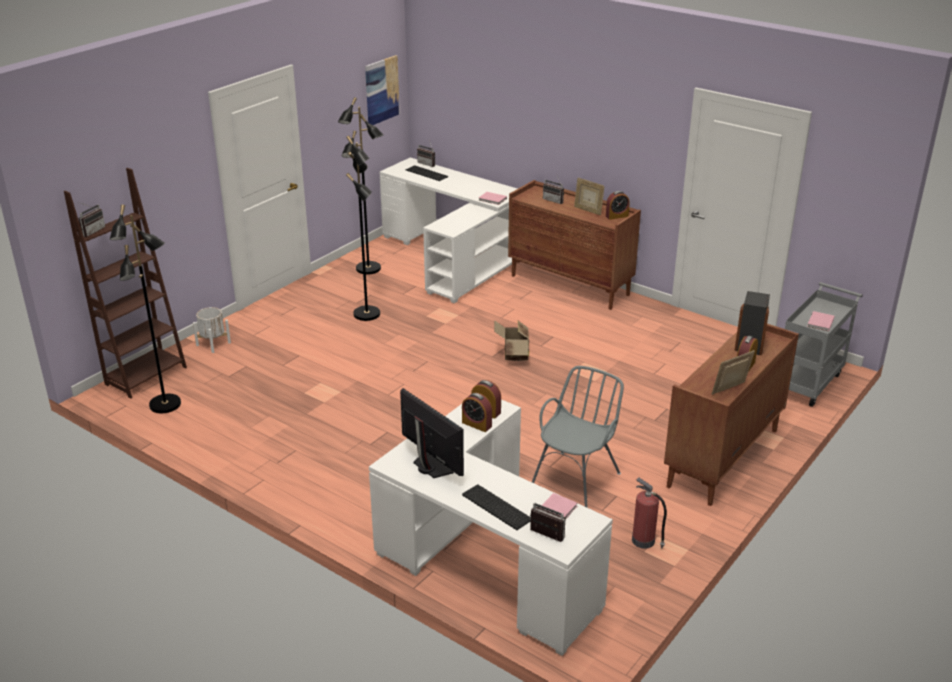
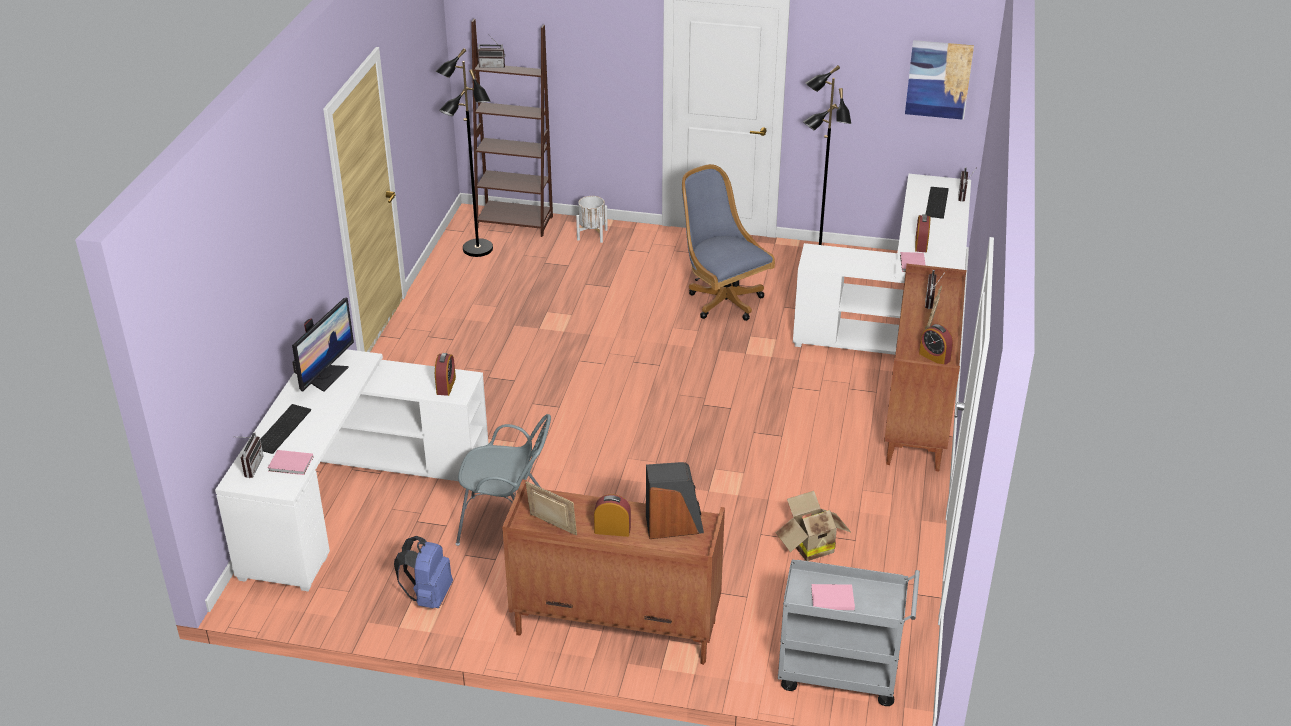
camera: 65 degrees right, 5 degrees up
(367, 314) = (721, 299): black floor lamp -> blue office chair
(476, 424) = (420, 386): alarm clock -> alarm clock (921, 245)
(513, 355) = (717, 418): cardboard box -> cardboard box (809, 546)
(644, 541) = (428, 596): fire extinguisher -> blue backpack

